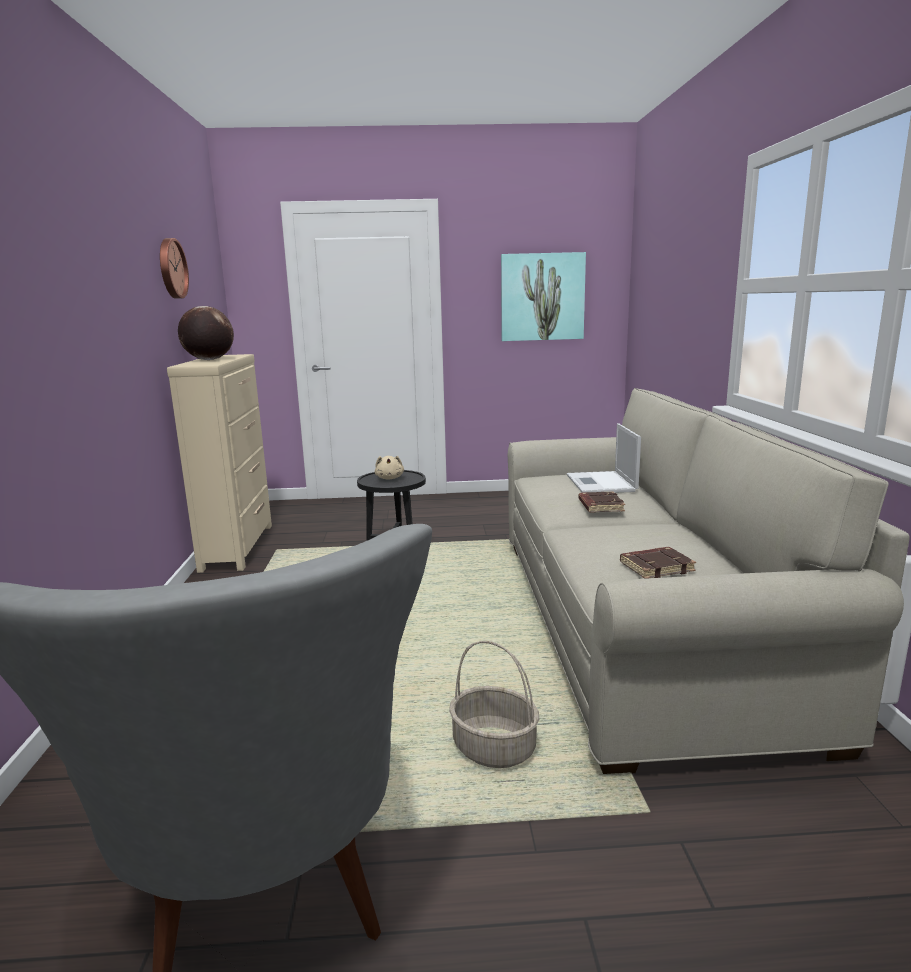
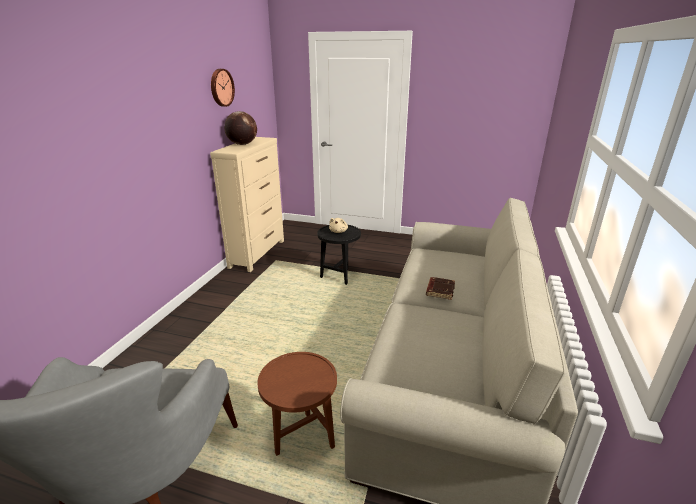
camera: 20 degrees right, 10 degrees up
(493, 748) = (301, 440): basket -> brown side table
(542, 297) = (482, 106): picture -> none
(601, 484) = (459, 268): laptop -> none
(656, 567) = (426, 360): brown book -> none

